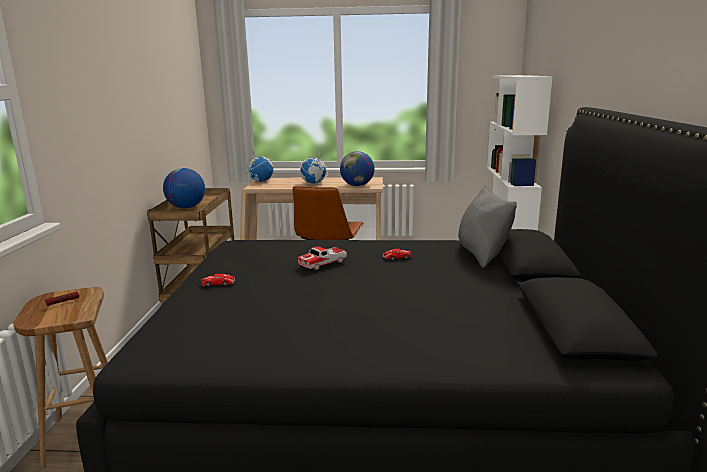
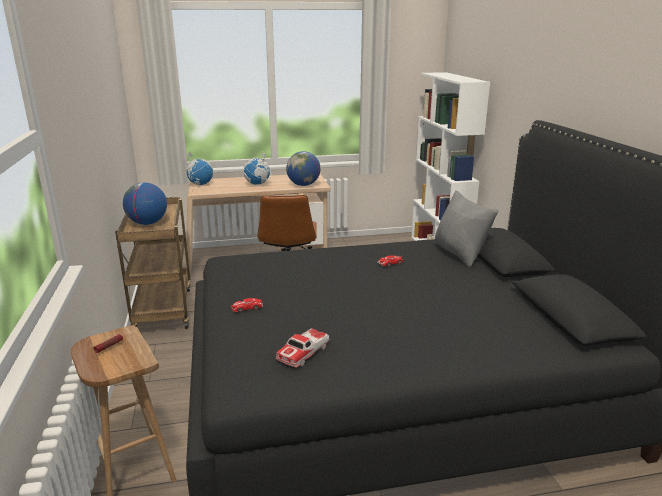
camera: 15 degrees left, 5 degrees up
(322, 263) = (330, 276): toy car -> toy car (303, 353)

